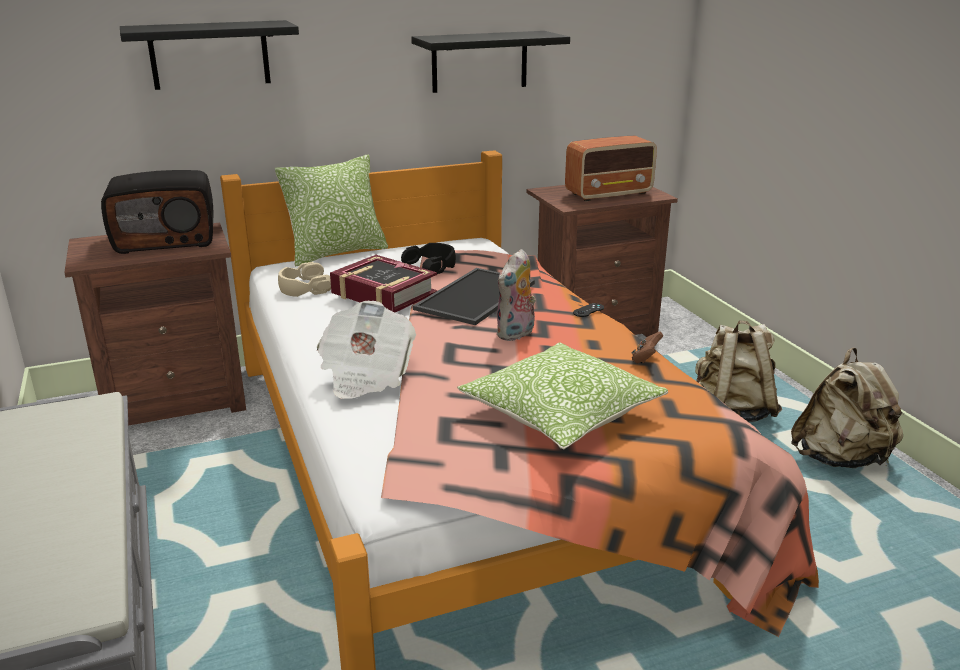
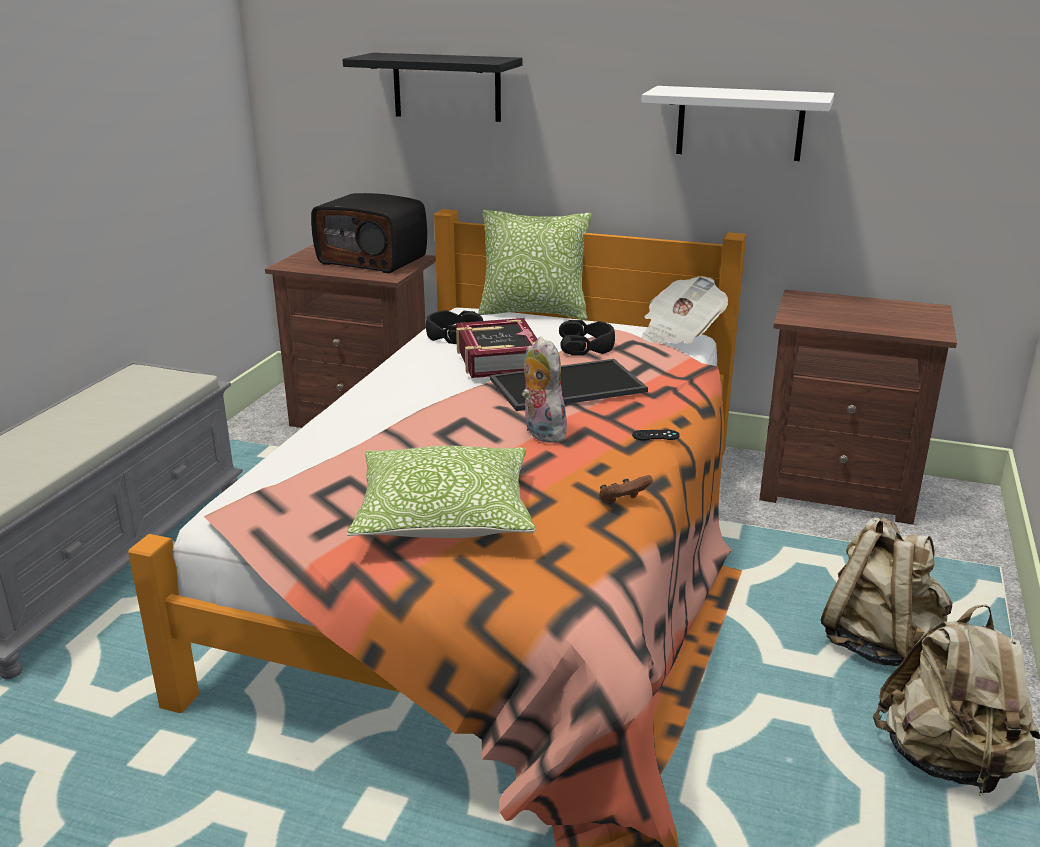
camera: 40 degrees right, 0 degrees up
(304, 287) = (452, 334): beige headphones -> black headphones
(366, 374) = (357, 420): newspaper -> newspaper (679, 333)
(479, 61) = (740, 123): black shelf -> white shelf
(516, 334) = (541, 432): plush toy -> plush toy turned 75 degrees clockwise
(609, 194) = (874, 317): radio -> none

